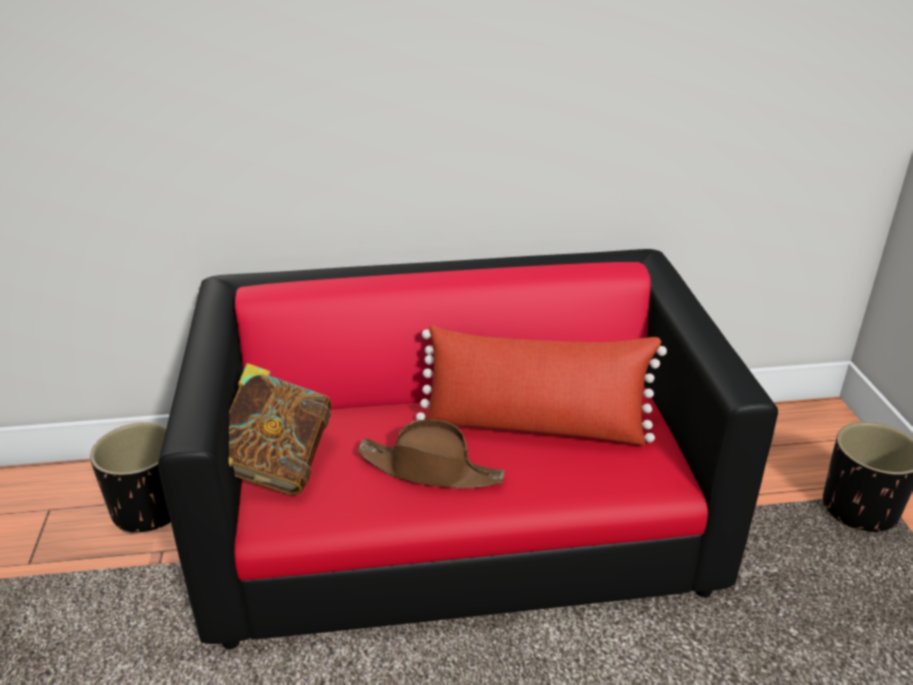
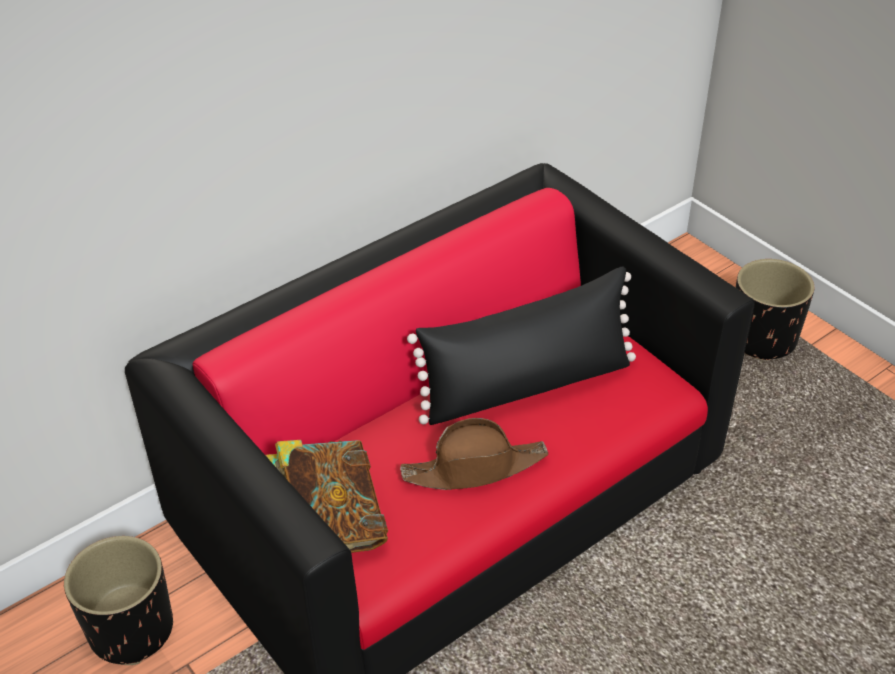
camera: 30 degrees left, 10 degrees up
(535, 426) = (527, 385): red pillow -> black pillow

